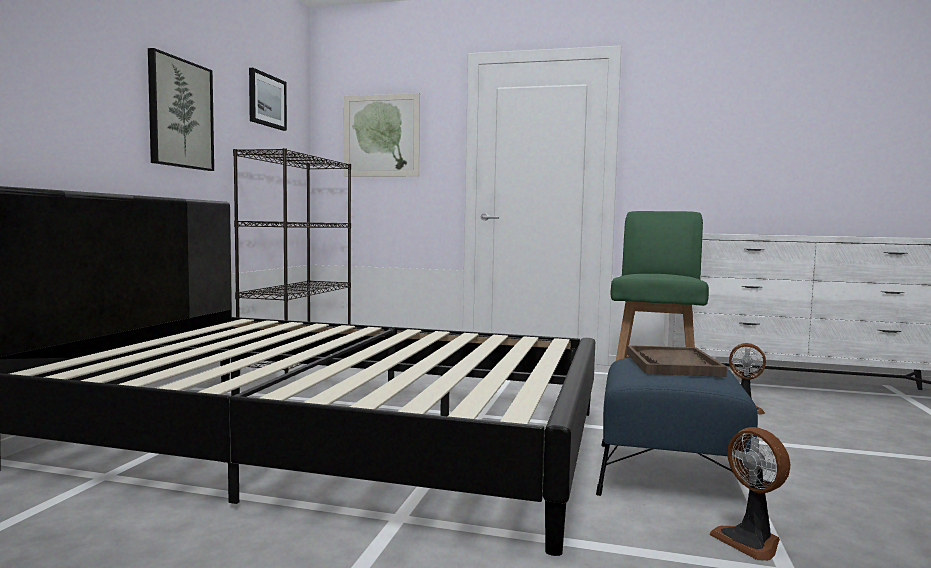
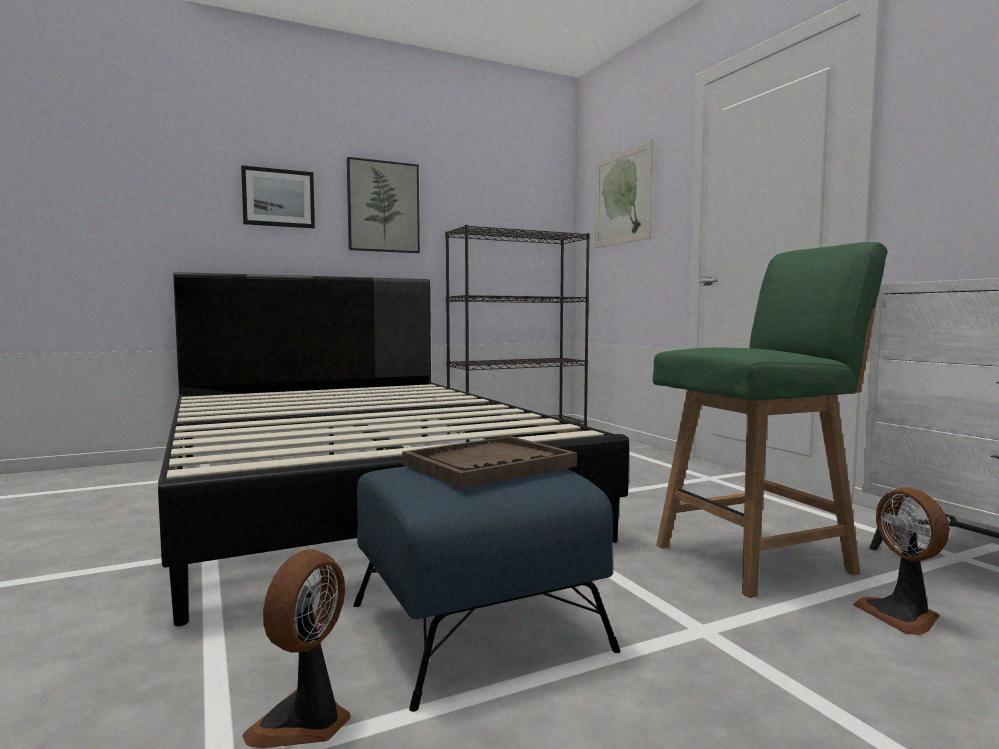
camera: 50 degrees right, 0 degrees up
(266, 100) = (501, 182): picture -> picture (278, 198)

